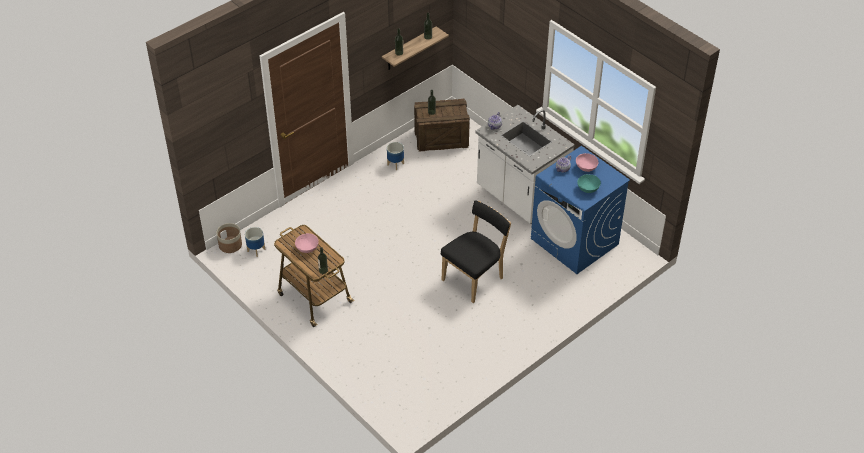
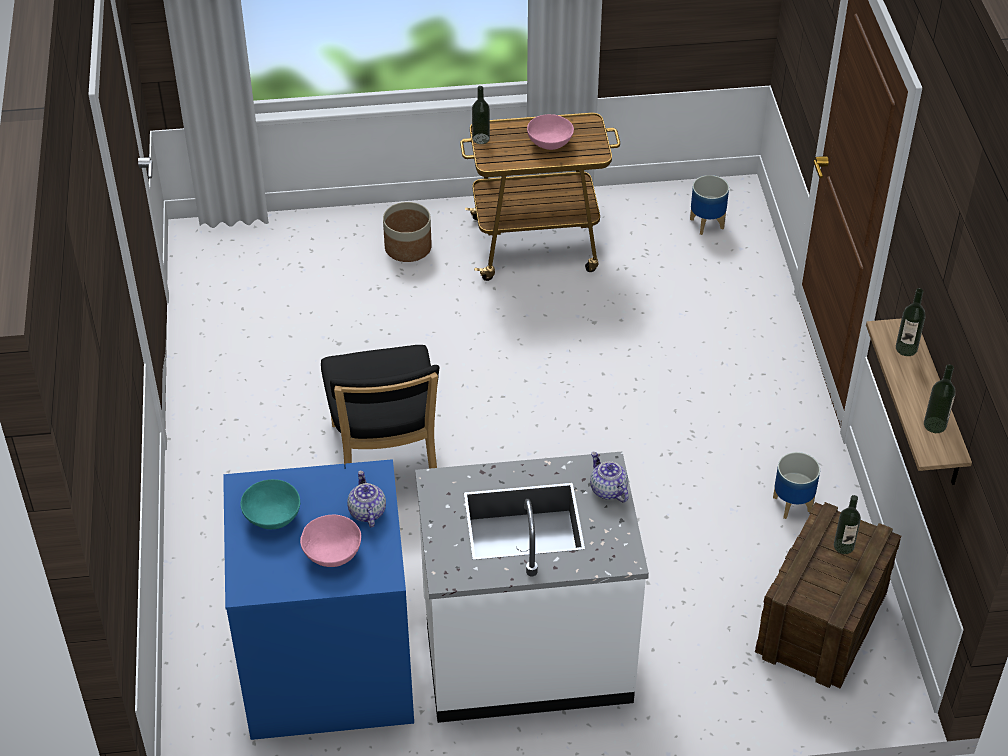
camera: 125 degrees right, 0 degrees up
(230, 245) = (745, 200): planter -> planter (407, 247)

